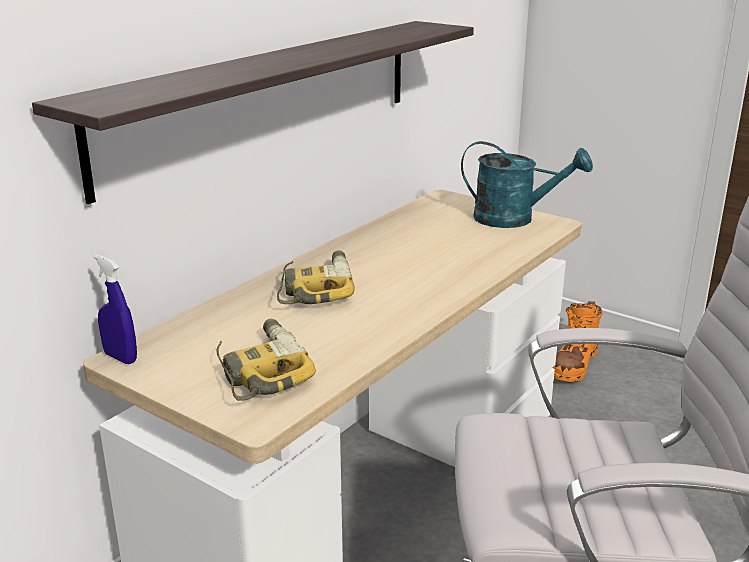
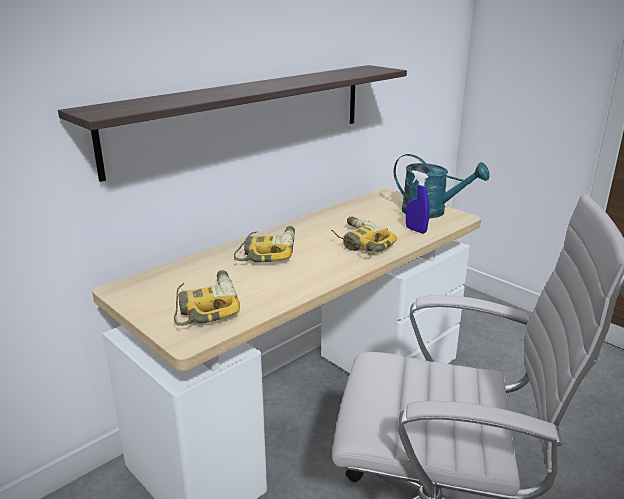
camera: 10 degrees right, 0 degrees up
(120, 357) = (117, 288): blue spray bottle -> blue spray bottle (416, 230)
(436, 267) = (359, 243): none -> power drill
(574, 365) = (484, 323): orange boot -> none

